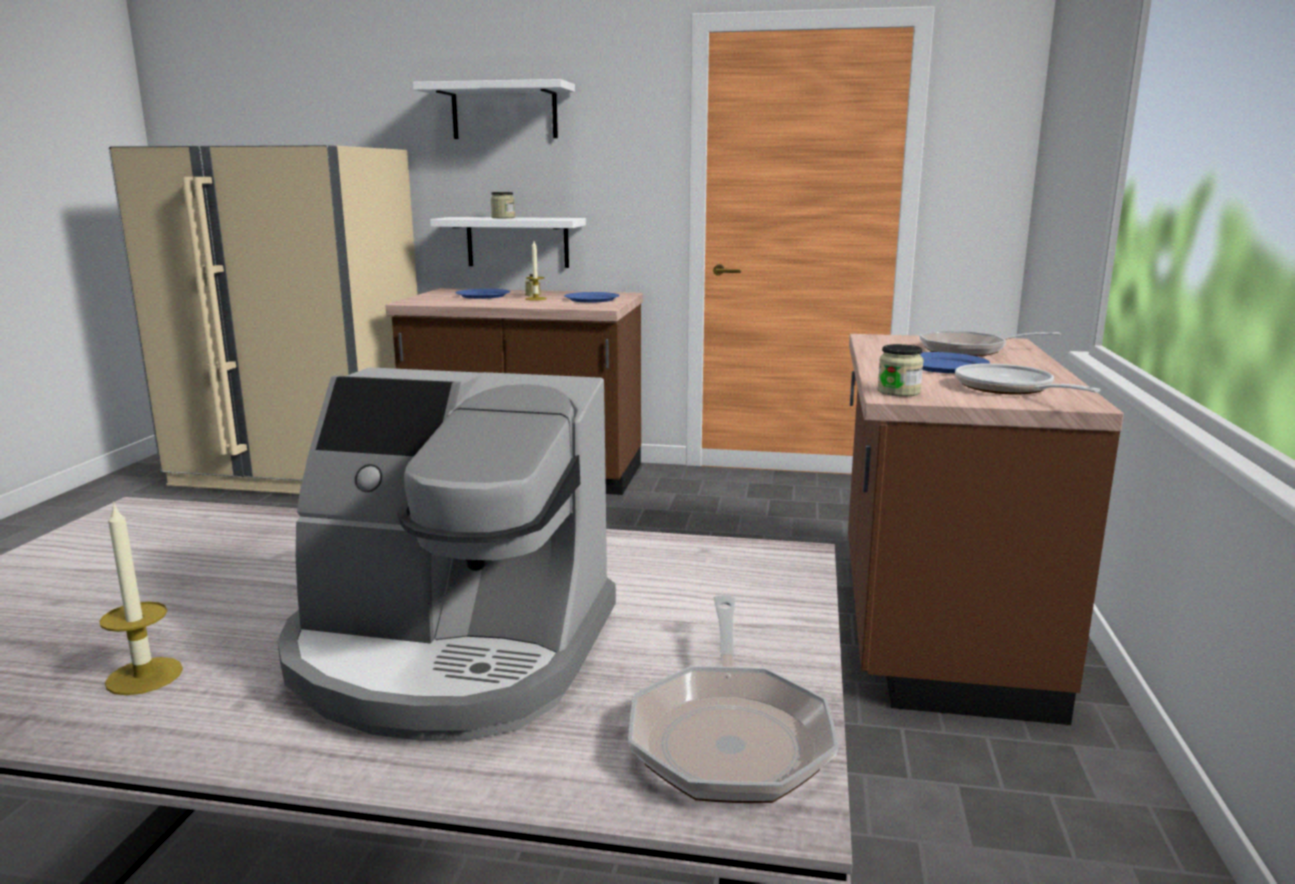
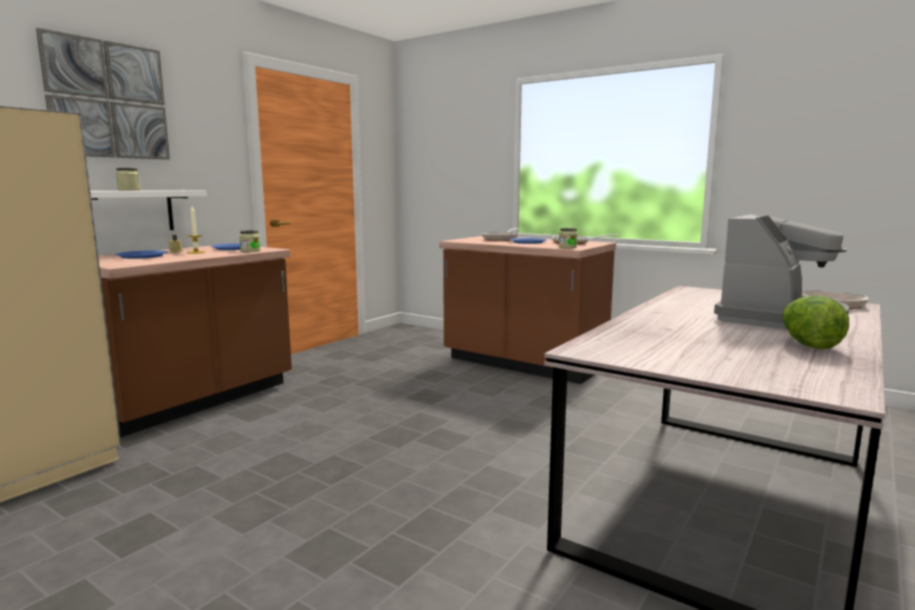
camera: 65 degrees left, 5 degrees down
(144, 676) = (808, 345): candle -> lettuce
(504, 112) = (107, 100): white shelf -> picture
(573, 305) = (250, 251): none -> jar

